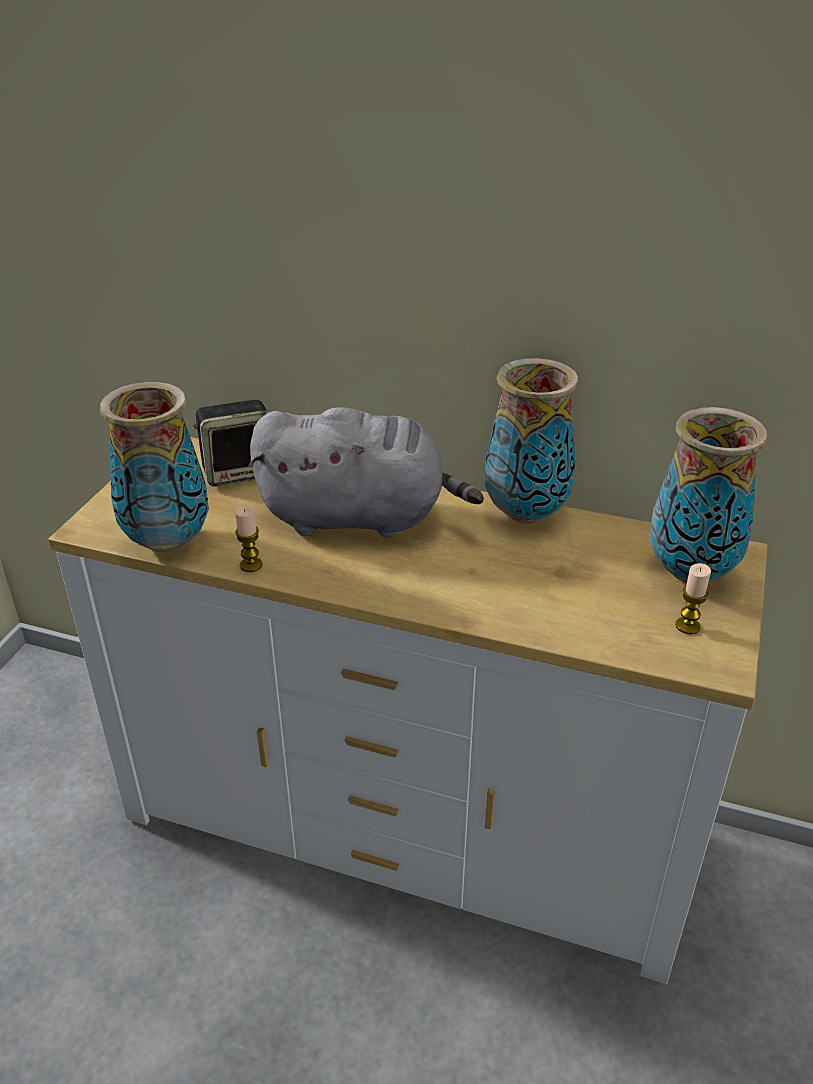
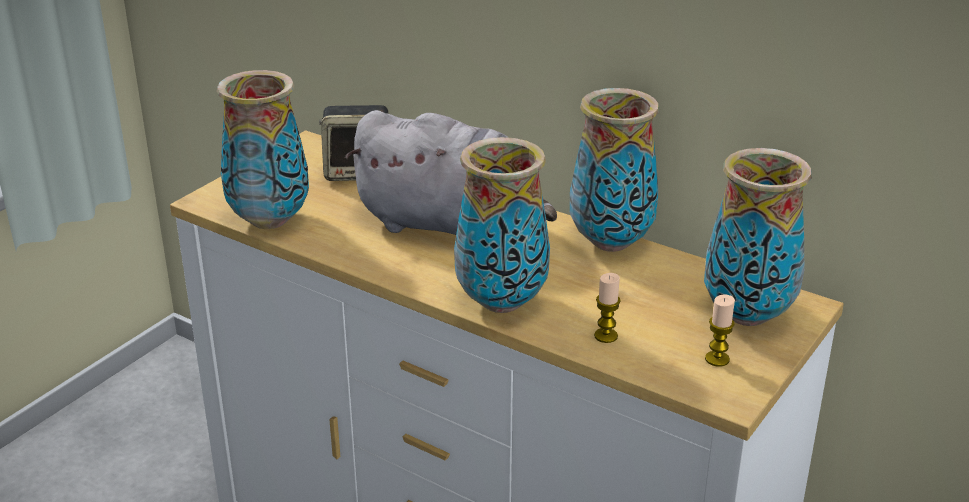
camera: 15 degrees right, 5 degrees down
(251, 565) = (333, 249): candle -> candle (606, 336)
(451, 597) = (502, 301): none -> vase

